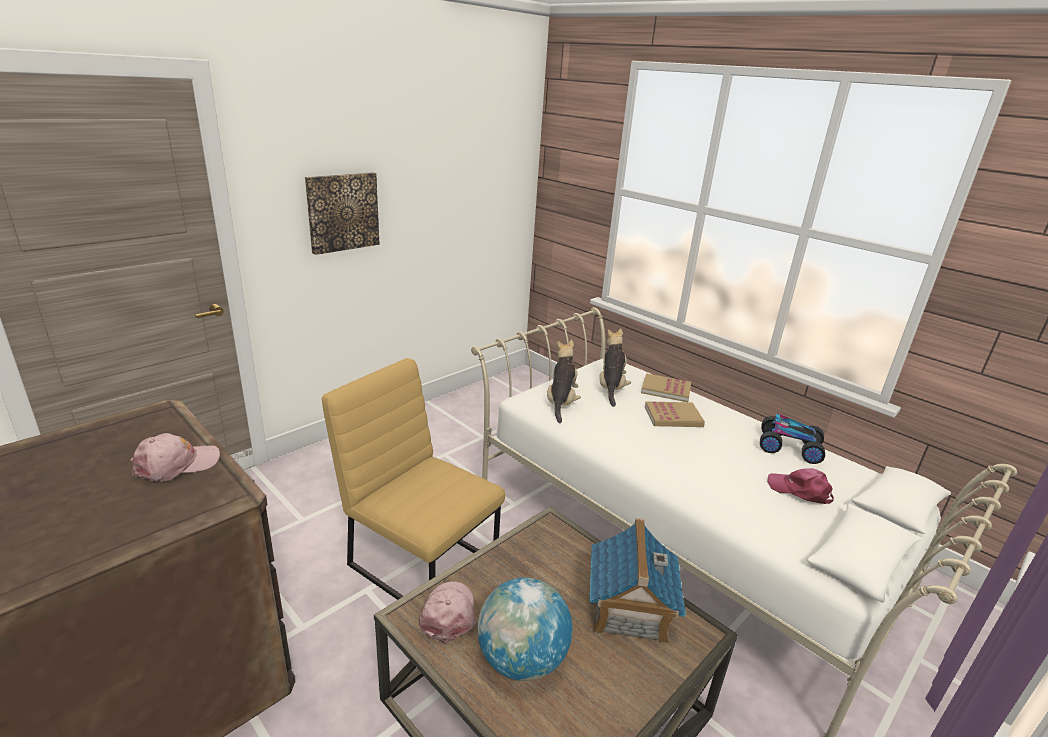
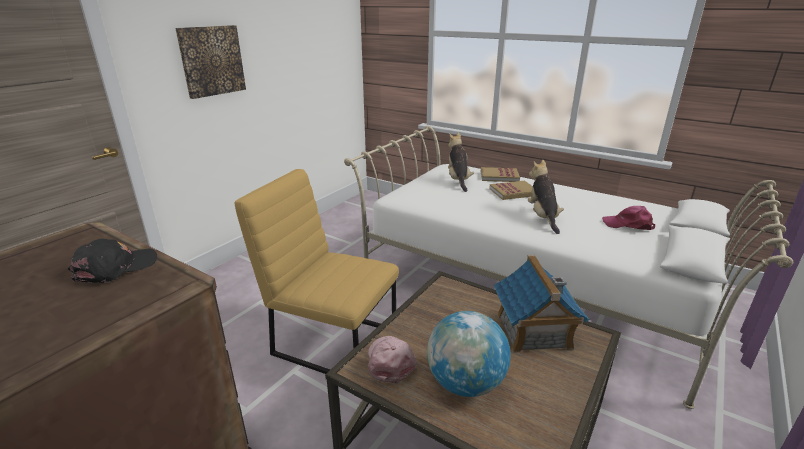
camera: 10 degrees left, 0 degrees up
(177, 464) = (115, 268): pink cap -> black cap
(561, 402) = (424, 194): plush toy -> plush toy (542, 217)
(789, 448) = (606, 200): toy car -> none

